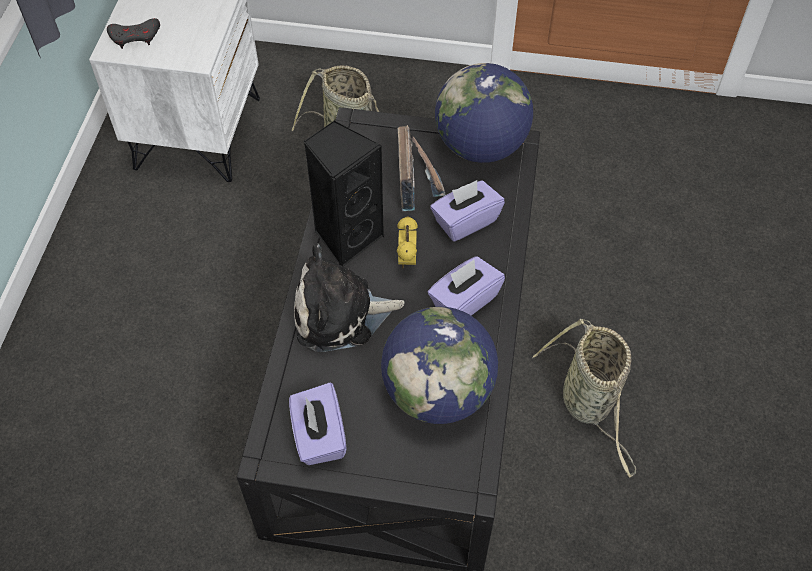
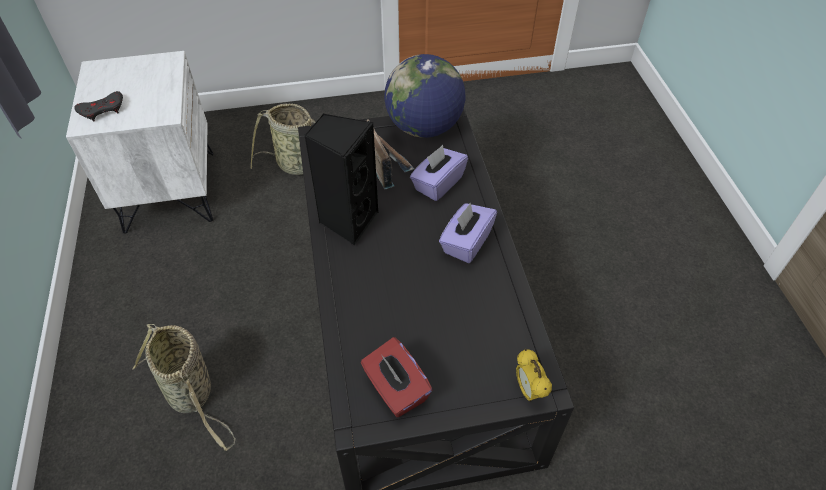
camera: 20 degrees left, 5 degrees down
(319, 436) = (395, 389): purple tissue box -> red tissue box
(340, 314) = (369, 282): plush toy -> none
(407, 260) = (405, 225): alarm clock -> alarm clock (528, 390)
(438, 392) = (478, 320): globe -> none
(588, 404) = (565, 306): basket -> basket (192, 394)

